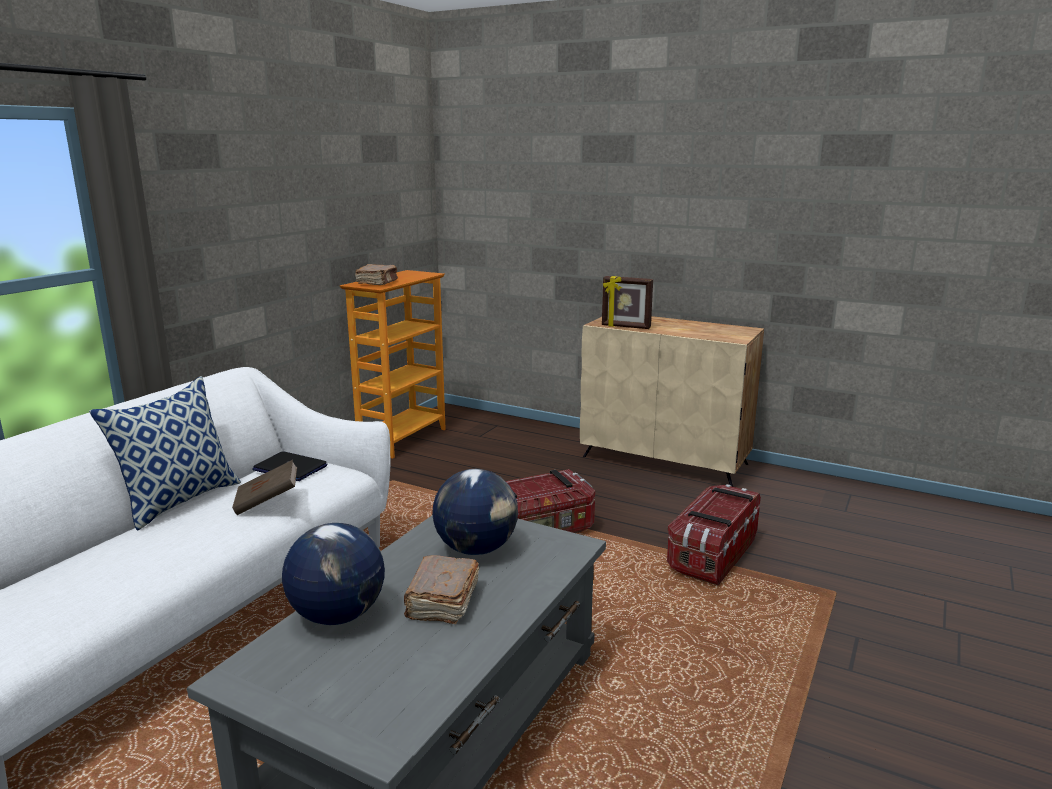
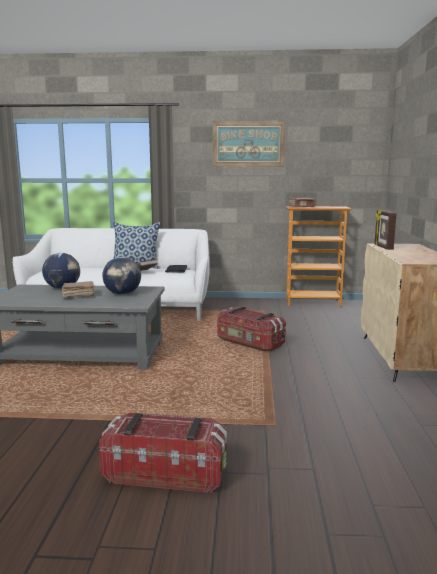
camera: 65 degrees right, 5 degrees down
(269, 171) = (248, 144): none -> picture
(712, 555) = (280, 385): storage box -> storage box (166, 472)

